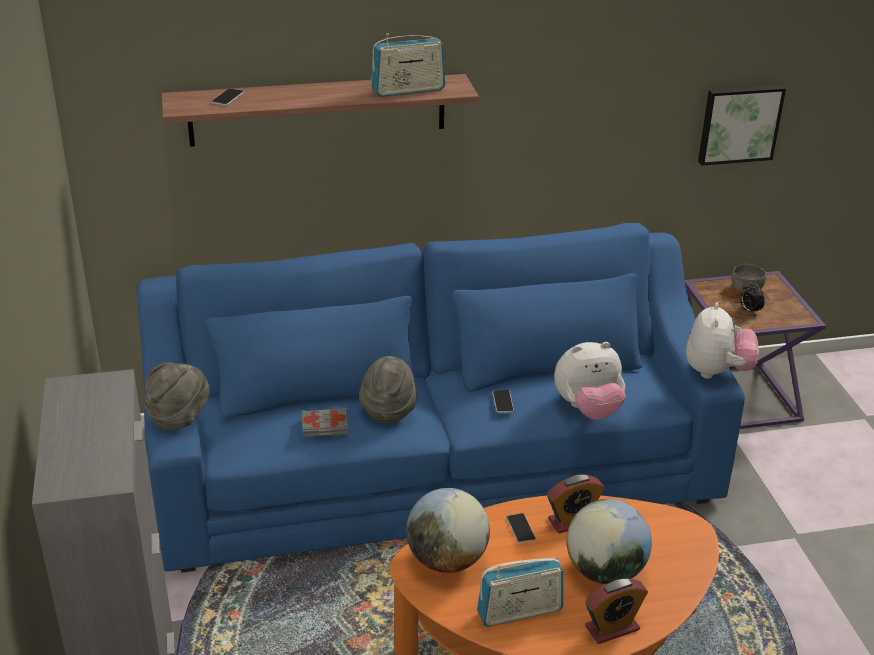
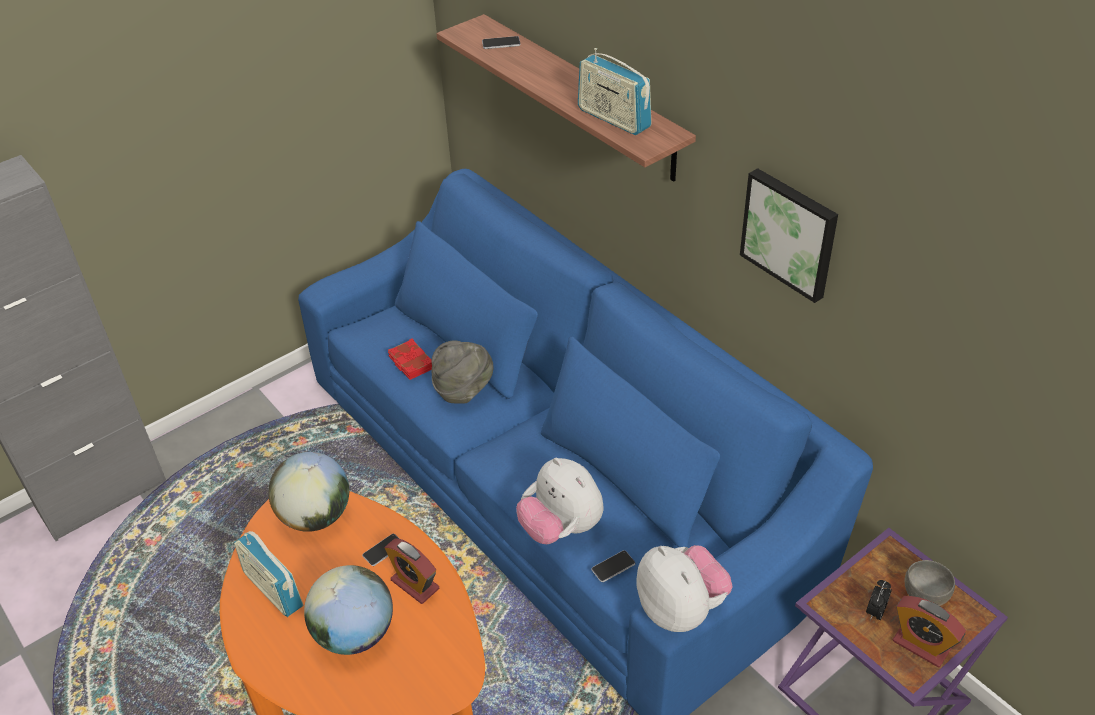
camera: 65 degrees right, 10 degrees up
(179, 417) = (352, 278): grey hat -> none
(325, 427) = (411, 363): grey book -> red book
(503, 402) = (527, 460): phone -> phone (613, 567)
(612, 628) = (281, 664): alarm clock -> alarm clock (921, 645)
(716, 372) = (681, 609): plush toy -> plush toy turned 105 degrees counterclockwise
(739, 123) = (986, 395): picture -> picture (790, 233)

